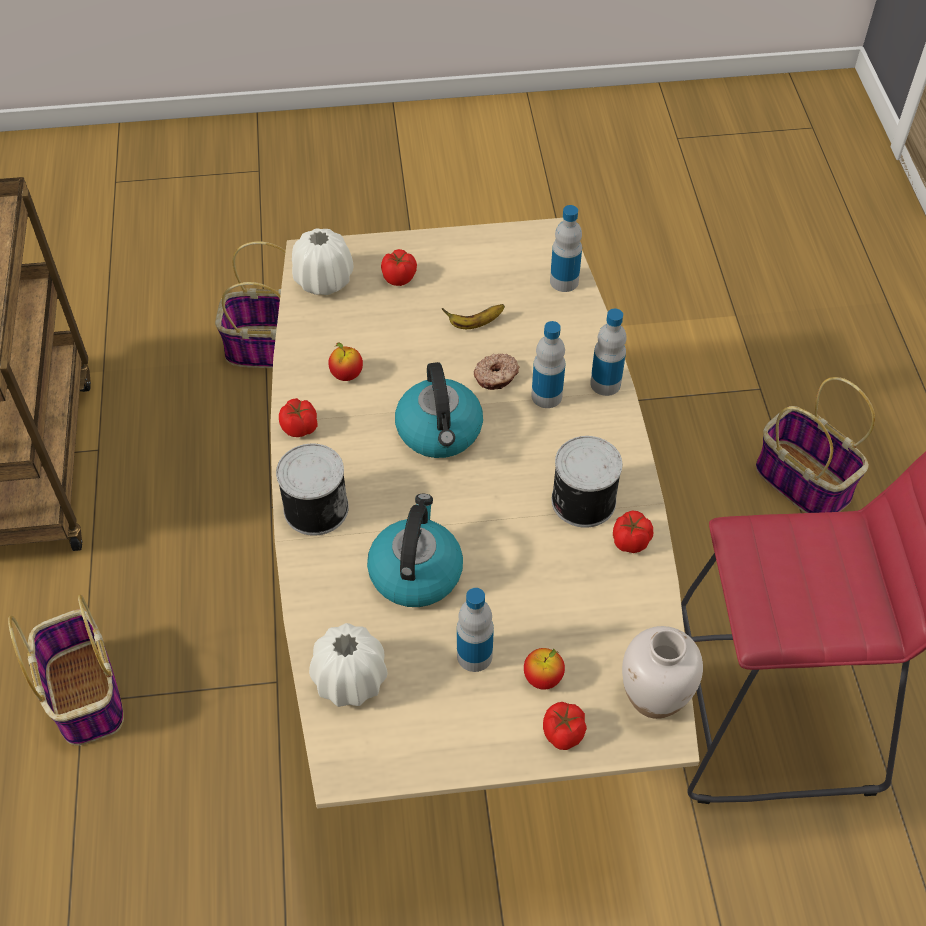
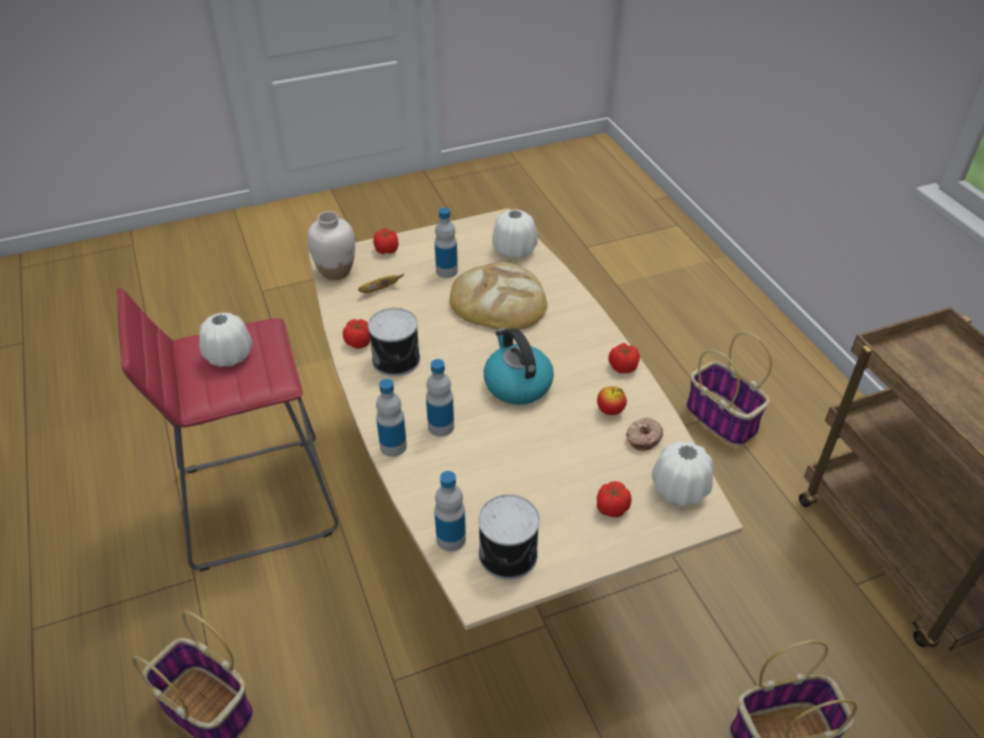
camera: 165 degrees right, 10 degrees down
(314, 507) = (582, 322): can -> can (509, 555)
(415, 571) = (498, 302): kettle -> bread
(475, 324) = (522, 476): banana -> banana (380, 289)
(496, 376) = (487, 434): donut -> donut (643, 438)
(543, 678) = (403, 269): apple -> none
(813, 589) = (229, 356): none -> white vase

